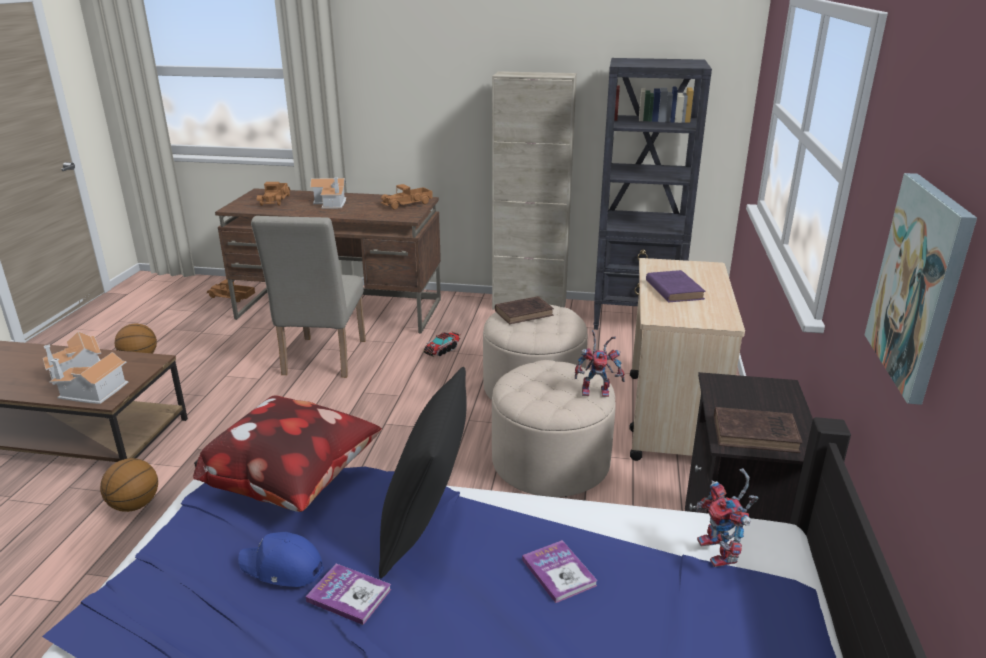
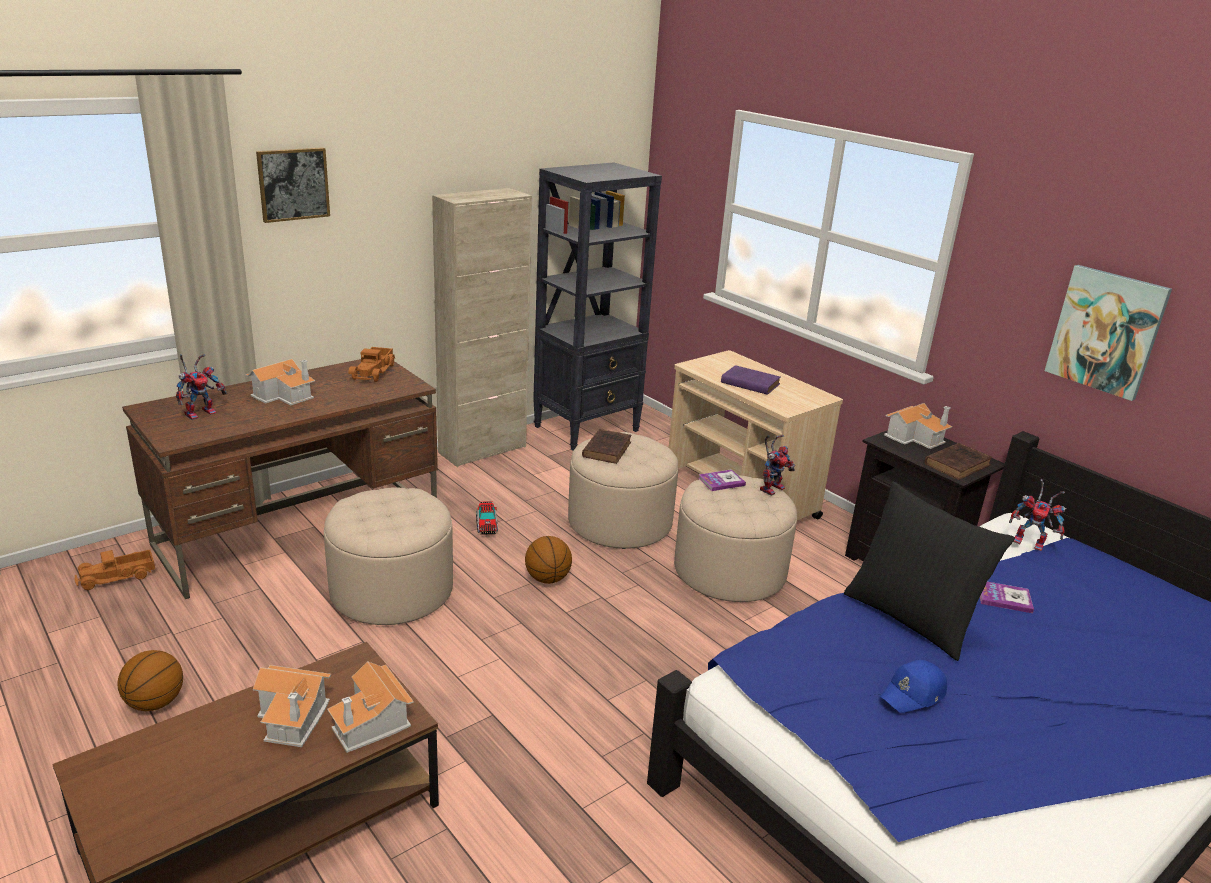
camera: 50 degrees left, 0 degrees up
(135, 505) = (498, 818): basketball -> basketball (547, 579)
(275, 200) = (201, 412): toy truck -> toy robot
(296, 484) = (797, 649): pillow -> none
(322, 360) = (392, 590): beige chair -> beige ottoman
(349, 595) = (970, 679): book -> book (721, 481)
(385, 51) = (293, 184): none -> picture
(768, 394) = (915, 437): none -> toy house

